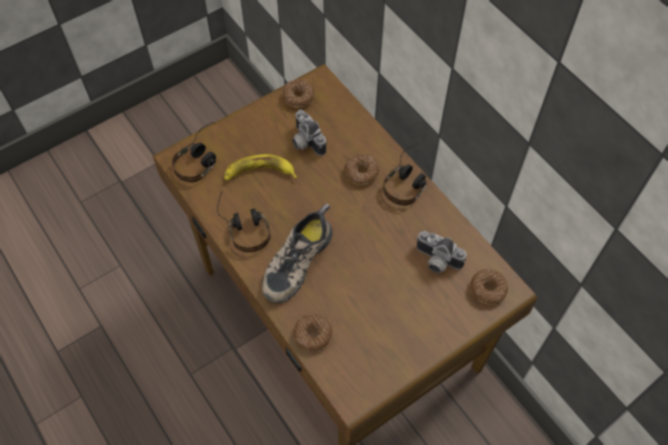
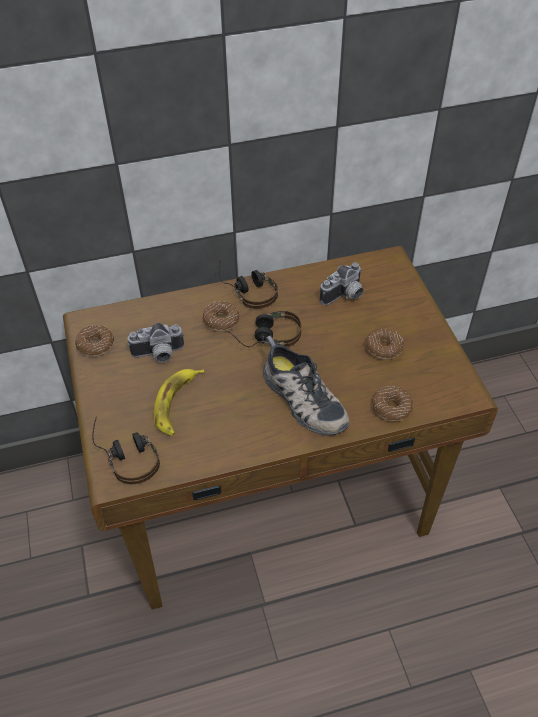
camera: 70 degrees left, 10 degrees down
(244, 225) = (239, 434): headphones -> headphones (265, 336)
(487, 289) = (385, 272): donut -> donut (383, 348)

